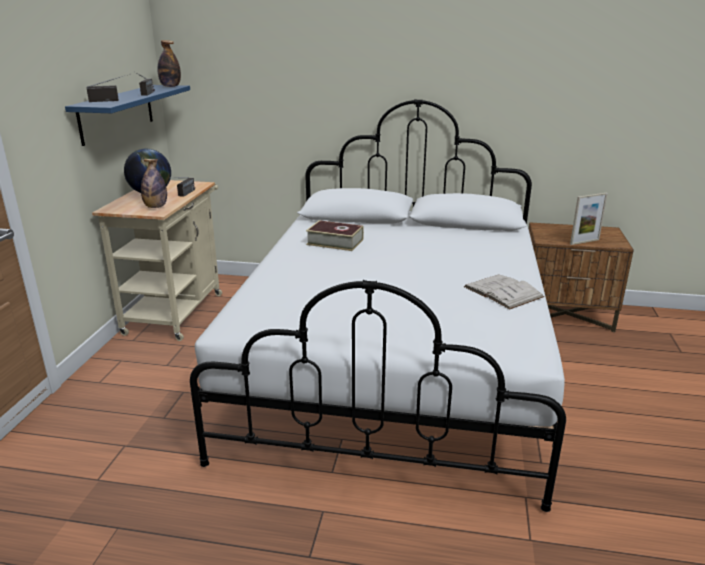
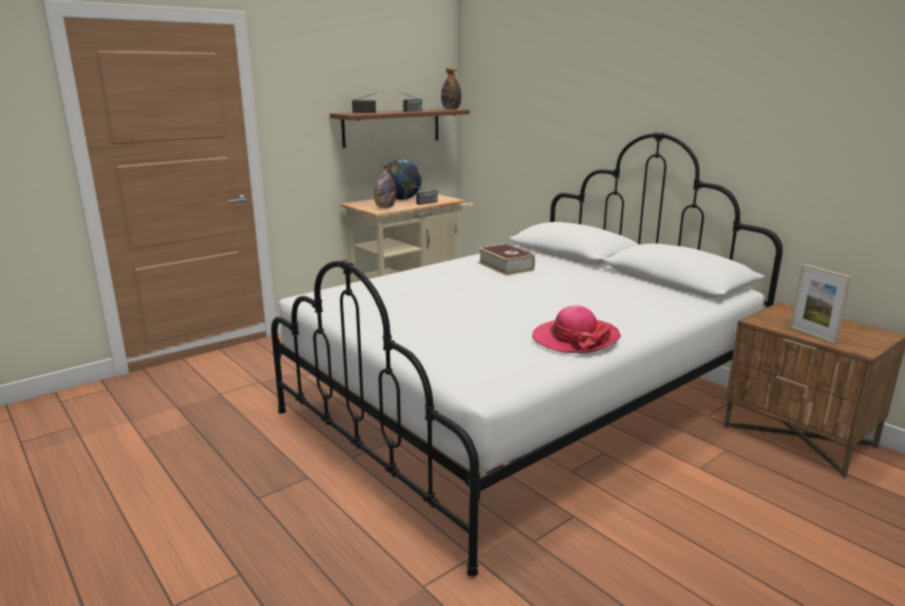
camera: 40 degrees right, 5 degrees down
(117, 113) = (392, 127): blue shelf -> brown shelf
(503, 292) = (575, 338): white book -> hat
(584, 242) = (812, 335): picture frame -> picture frame turned 45 degrees clockwise

